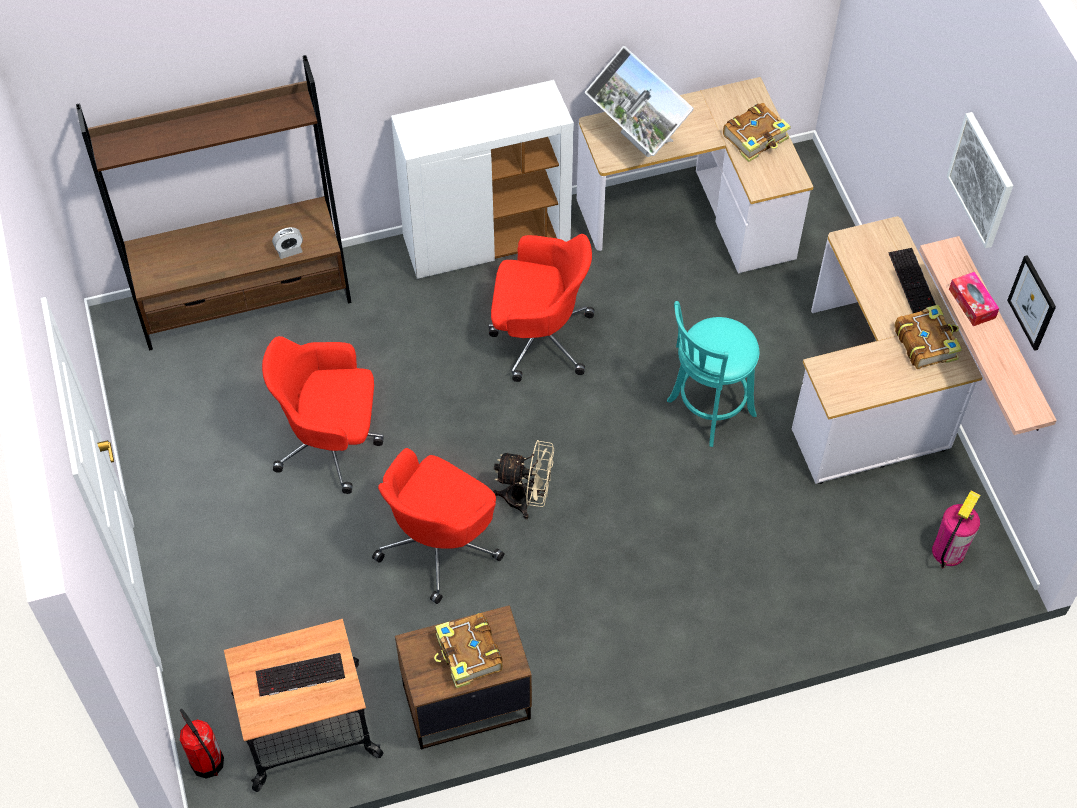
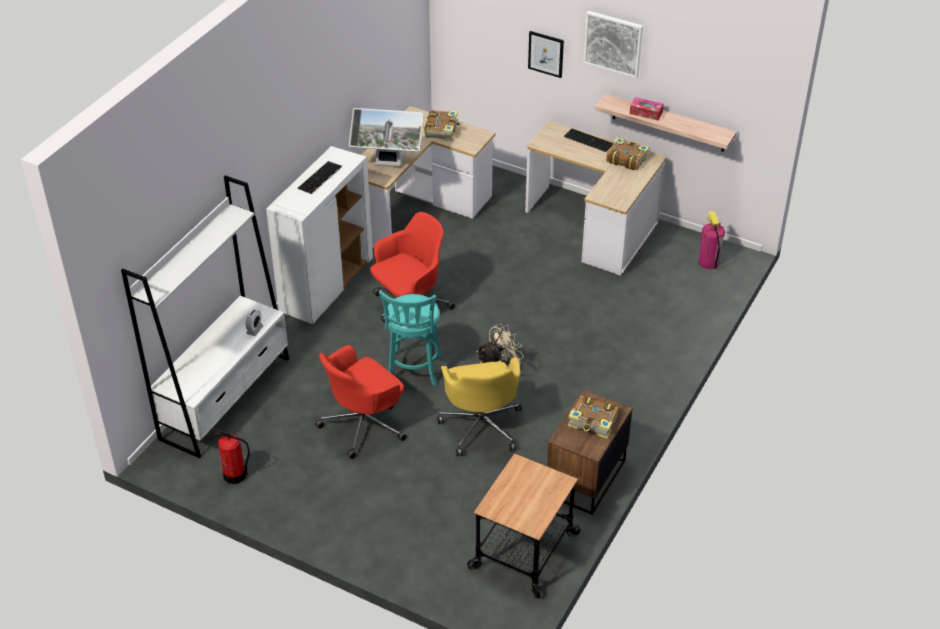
camera: 45 degrees left, 15 degrees down
(207, 763) = (495, 609): fire extinguisher -> fire extinguisher (235, 475)
(245, 300) = (226, 398): brown bookcase -> white bookcase
(299, 676) = (528, 492): keyboard -> keyboard (320, 178)
(439, 544) = (481, 426): red office chair -> yellow office chair
(707, 410) = (533, 282): turquoise stool -> turquoise stool (413, 370)
(1032, 302) = (687, 80): picture -> picture (546, 54)

